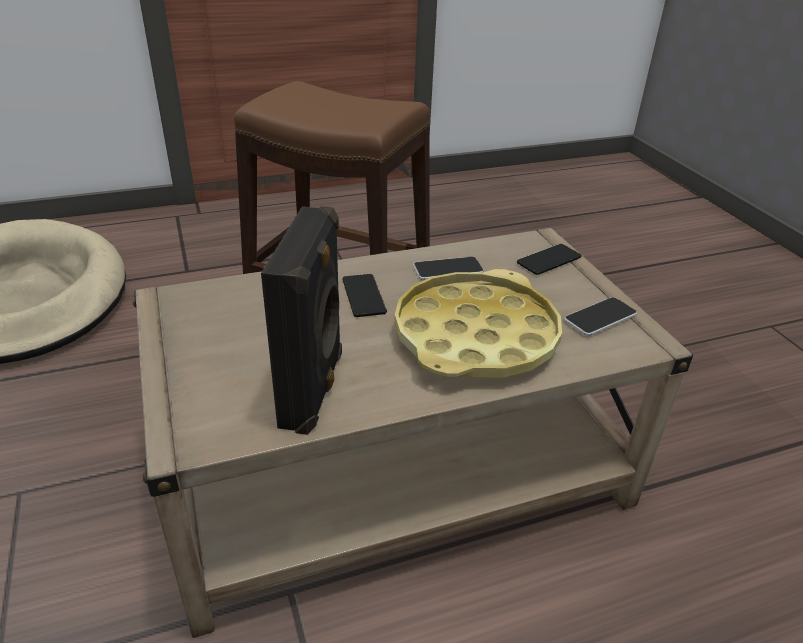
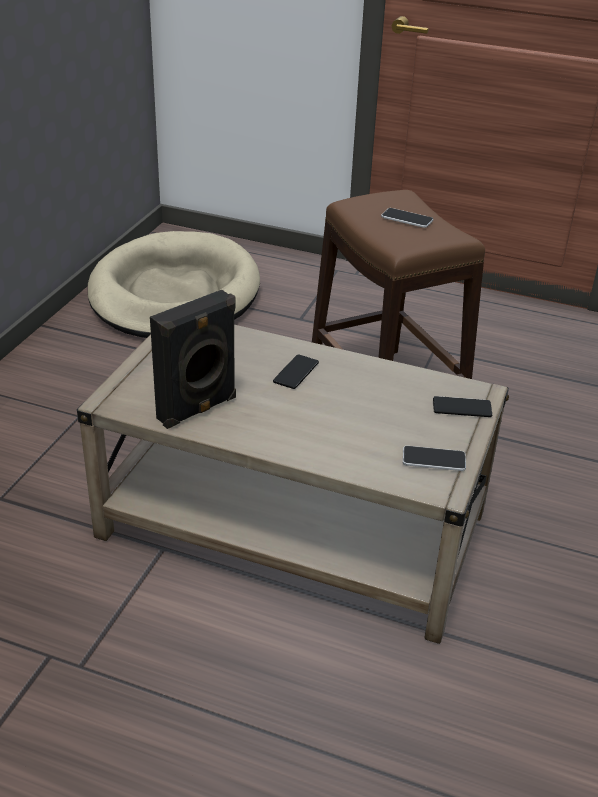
camera: 40 degrees right, 0 degrees up
(448, 270) = (376, 381): phone -> phone (407, 219)
(475, 336) = (330, 428): yellow tray -> none

